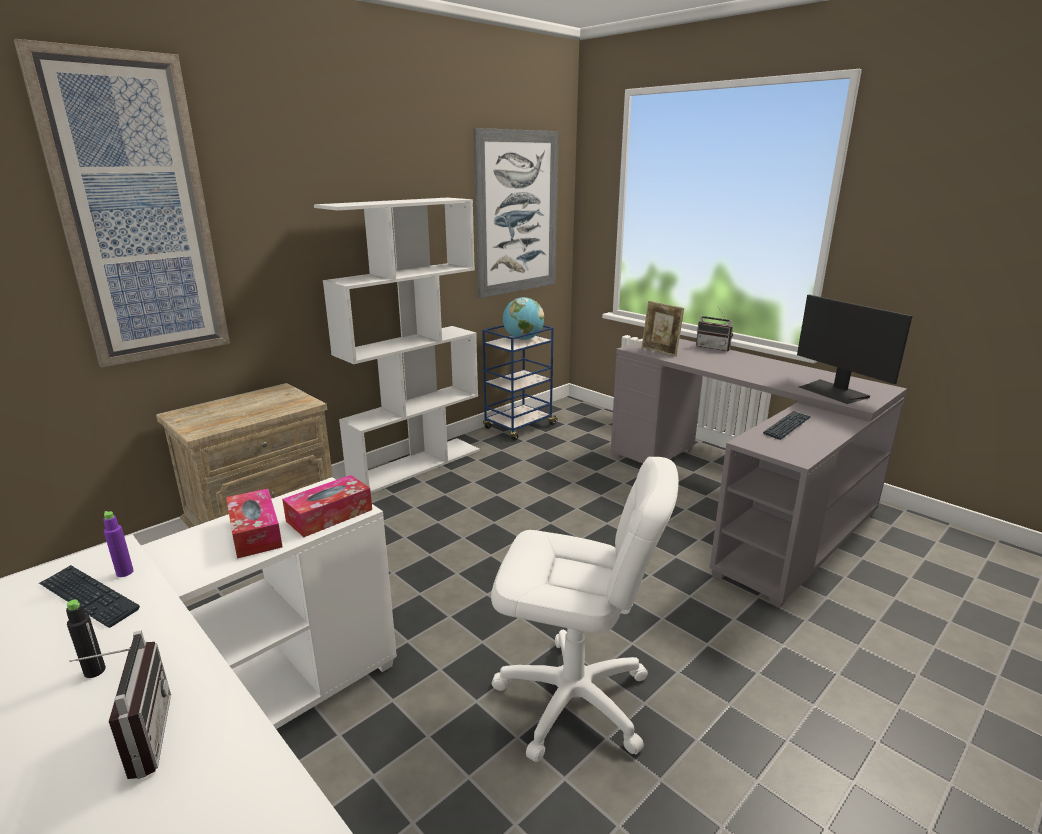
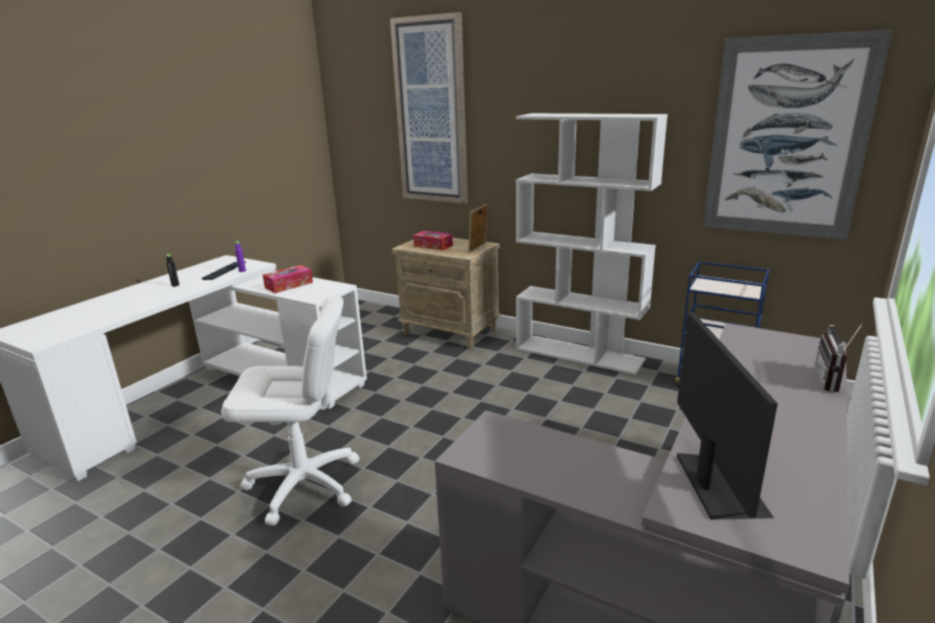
camera: 75 degrees right, 0 degrees up
(137, 738) = (134, 300): radio -> none
(329, 515) = (308, 294): tissue box -> tissue box (433, 246)
(523, 339) = (736, 287): globe -> none
(573, 700) = (304, 485): white office chair -> white office chair turned 90 degrees counterclockwise
(660, 351) = (750, 346): picture frame -> picture frame (478, 247)
(787, 426) = (564, 450): keyboard -> none
(834, 392) = (718, 484): monitor -> monitor turned 135 degrees clockwise

